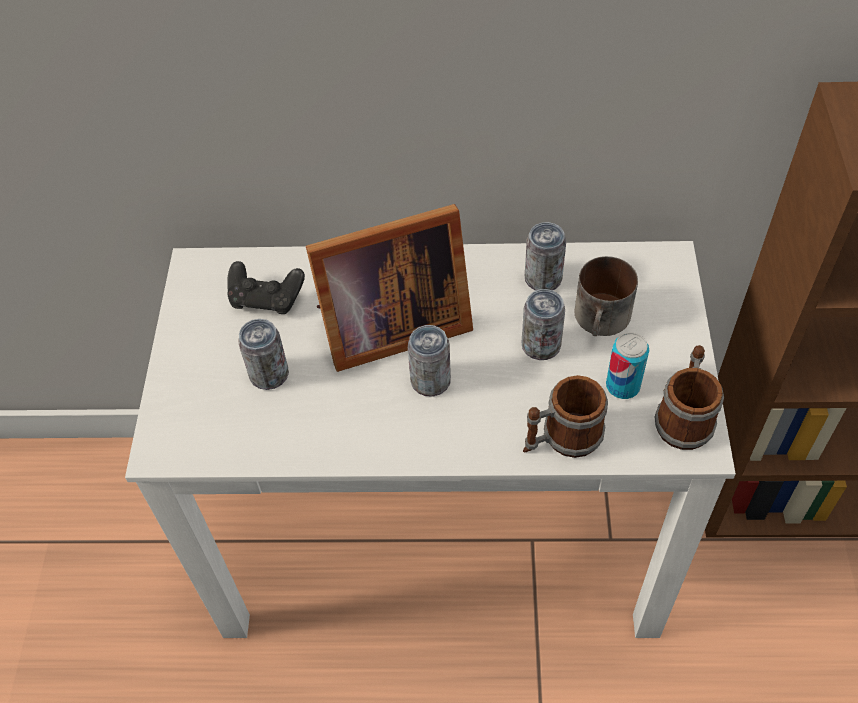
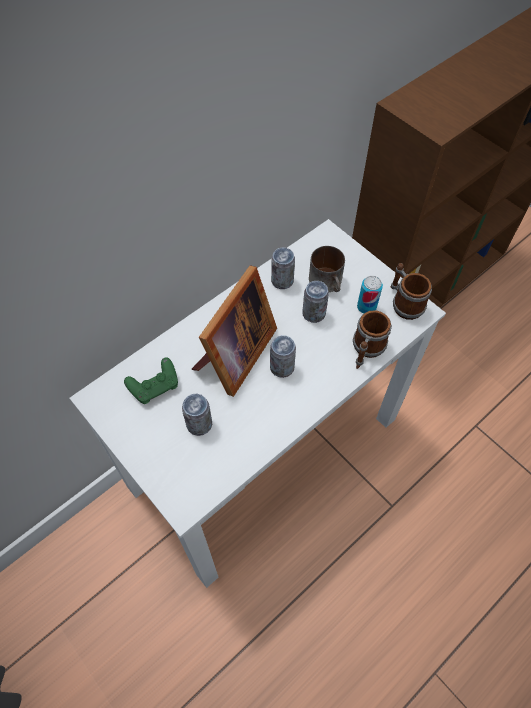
camera: 45 degrees left, 5 degrees up
(267, 299) = (155, 387): black game controller -> green game controller

